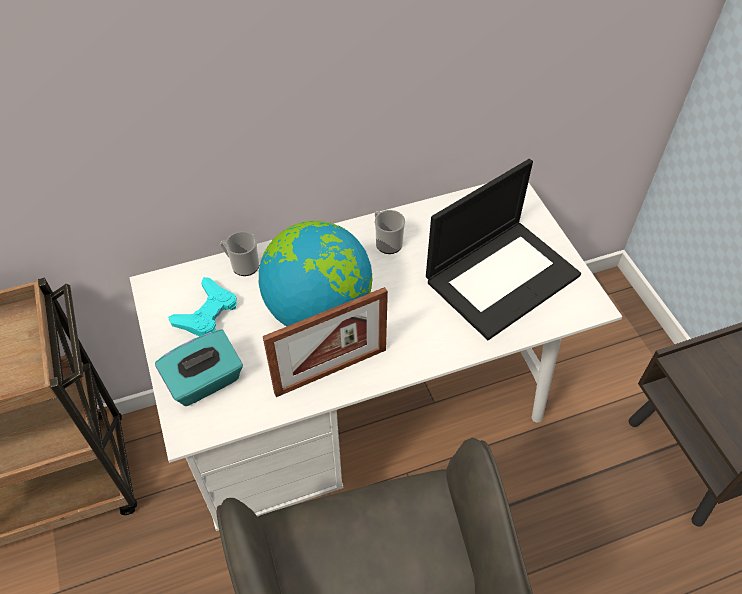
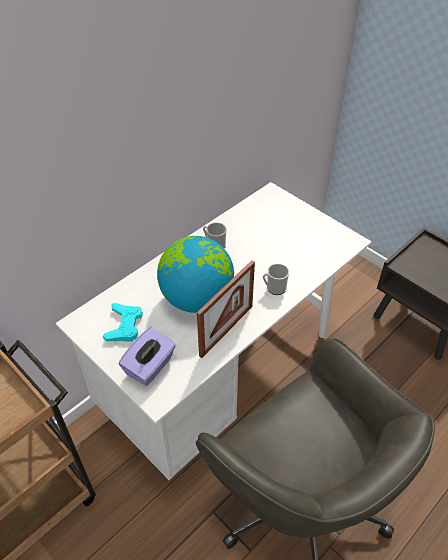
camera: 25 degrees left, 5 degrees down
(205, 382) = (150, 366): turquoise tissue box -> purple tissue box
(242, 265) = (130, 289): mug -> mug (274, 288)
(502, 276) = (294, 242): laptop -> none

